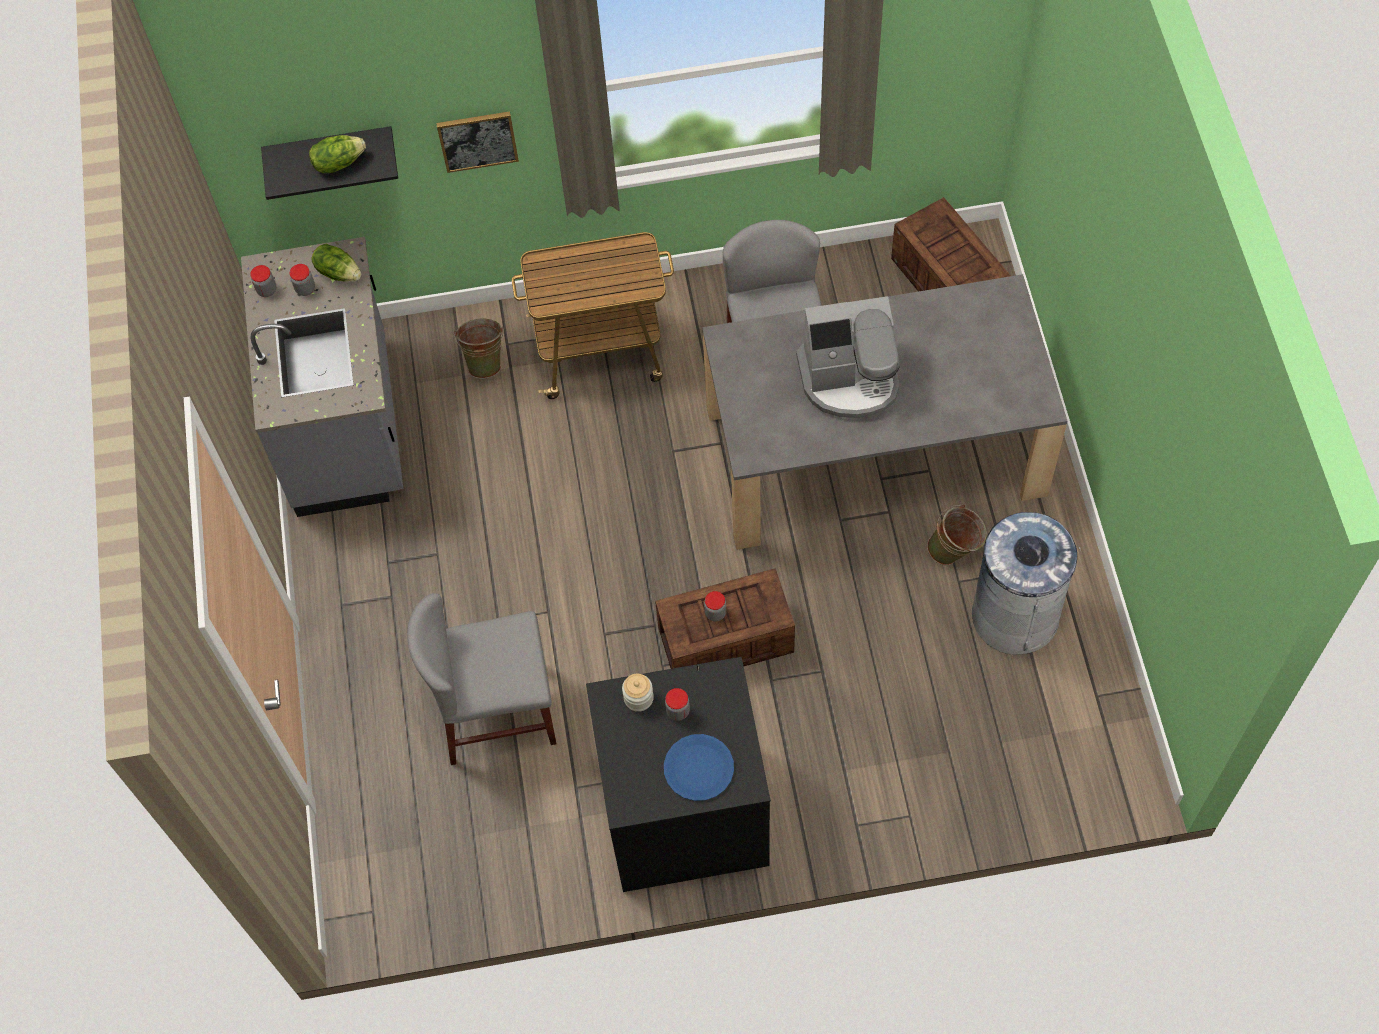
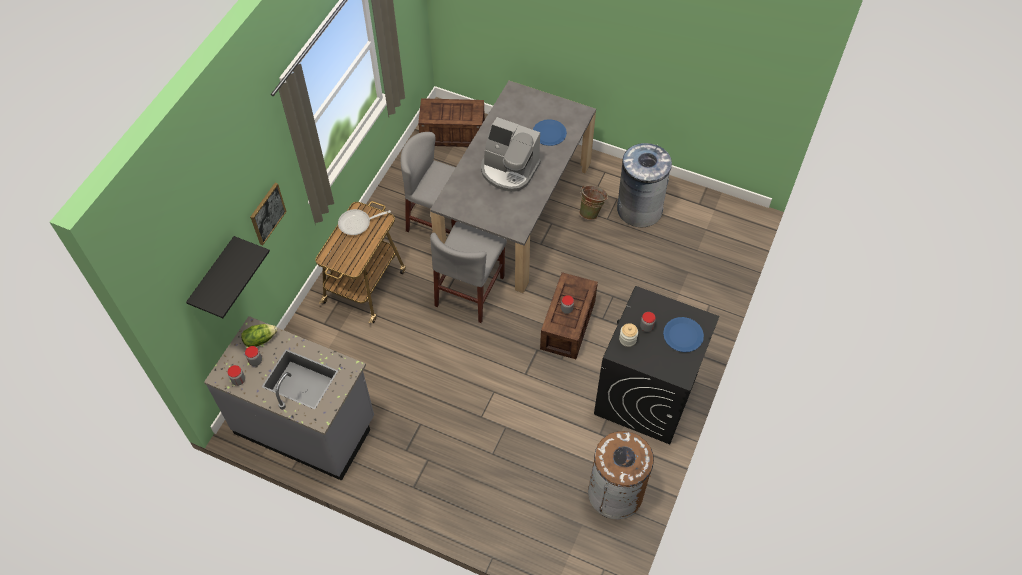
camera: 60 degrees left, 5 degrees down
(338, 162) = (234, 271): lettuce -> none
(485, 361) = (326, 339): green bucket -> none
(496, 862) = (615, 493): none -> brown trash can
(497, 713) = (533, 446): grey chair -> grey chair (470, 291)
(618, 261) = (358, 223): none -> frying pan
(850, 379) = (509, 170): coffee machine -> coffee machine turned 90 degrees clockwise
(963, 388) = (549, 133): none -> blue plate

